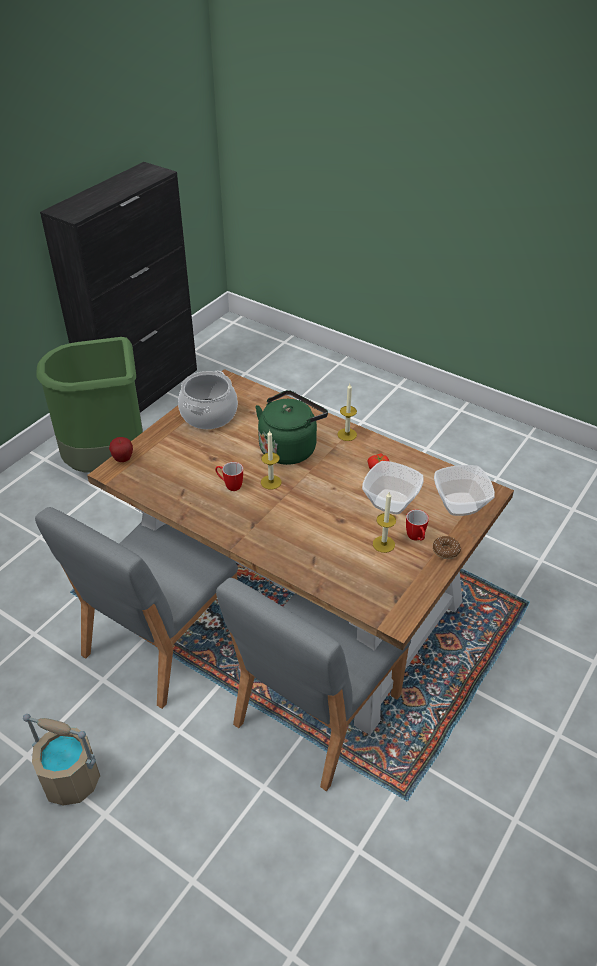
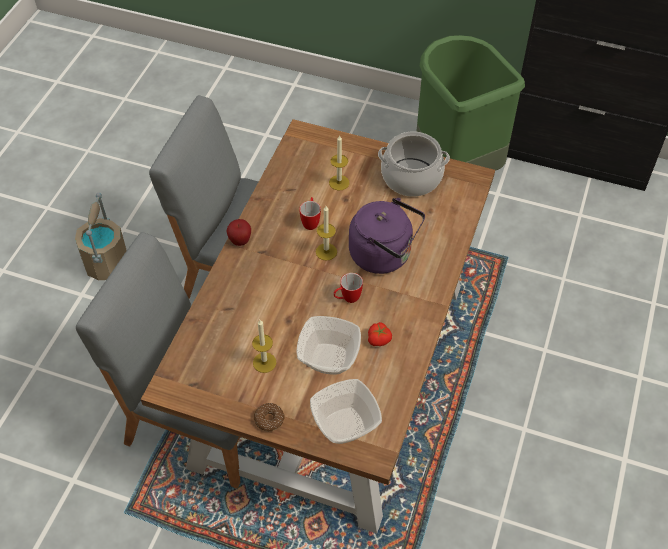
camera: 75 degrees right, 10 degrees up
(123, 459) = (321, 135): apple -> apple (240, 241)
(290, 448) = (384, 255): green kettle -> purple kettle
(347, 434) = (426, 300): candle -> candle (339, 182)
(416, 538) = (280, 390): mug -> mug (347, 299)

